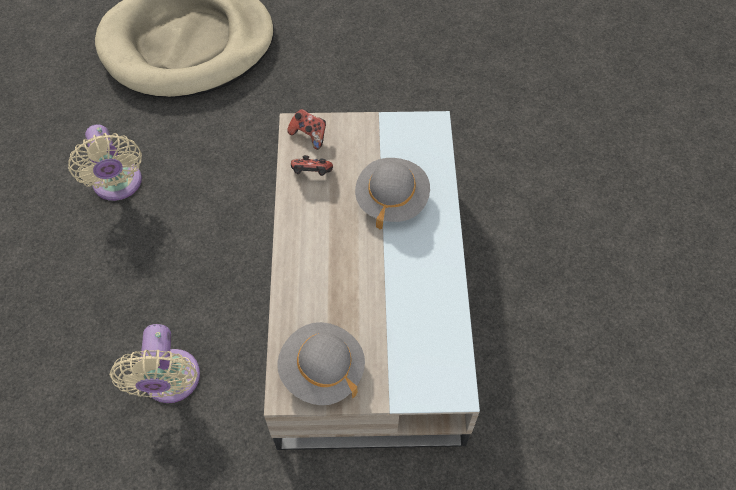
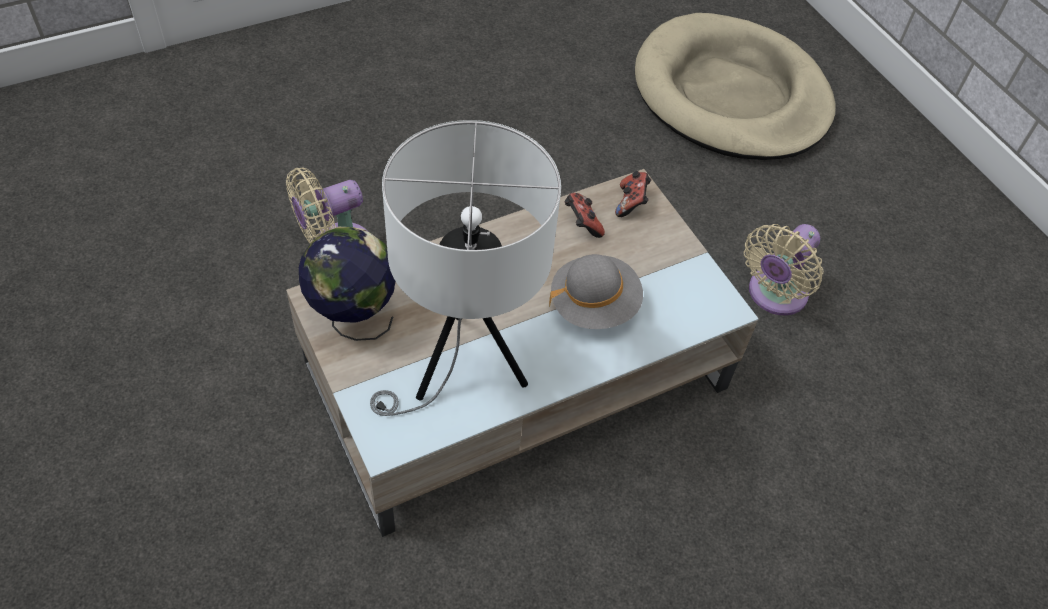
camera: 60 degrees right, 5 degrees down
(118, 185) = (524, 119): beige fan -> beige fan (774, 295)
(322, 371) = (353, 318): grey hat -> globe
(410, 311) = (461, 370): none -> white table lamp

